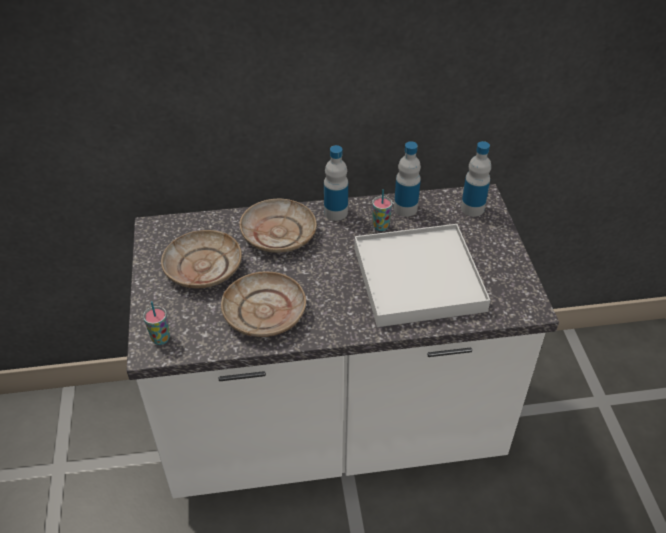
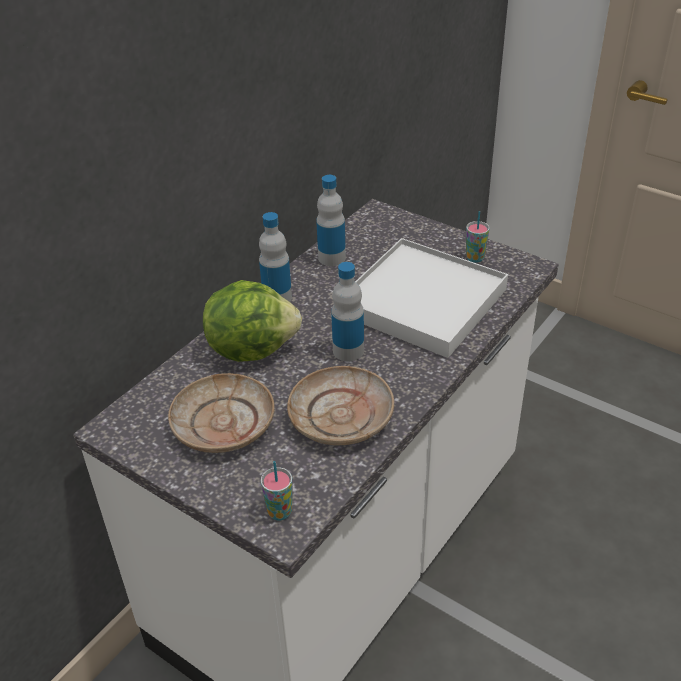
camera: 45 degrees left, 5 degrees down
(278, 234) = (252, 348): beige plate -> lettuce
(380, 226) = (333, 284): cup -> cup (475, 258)
(472, 208) = (383, 226): bottle -> bottle (348, 351)

